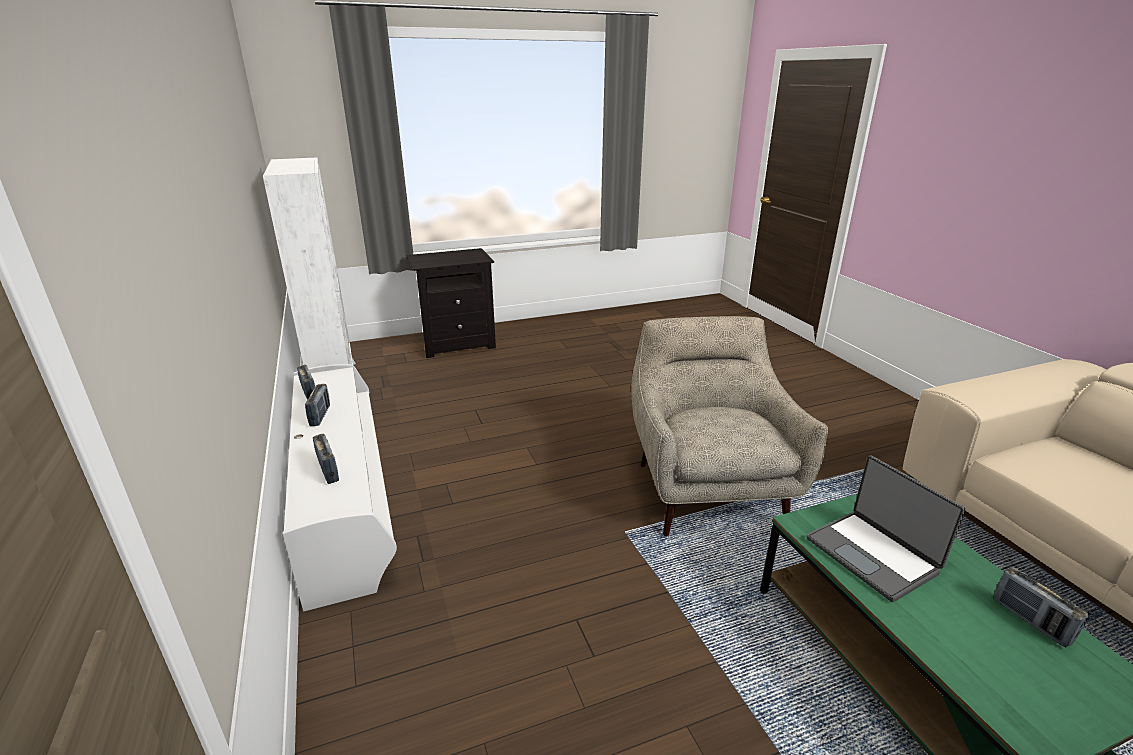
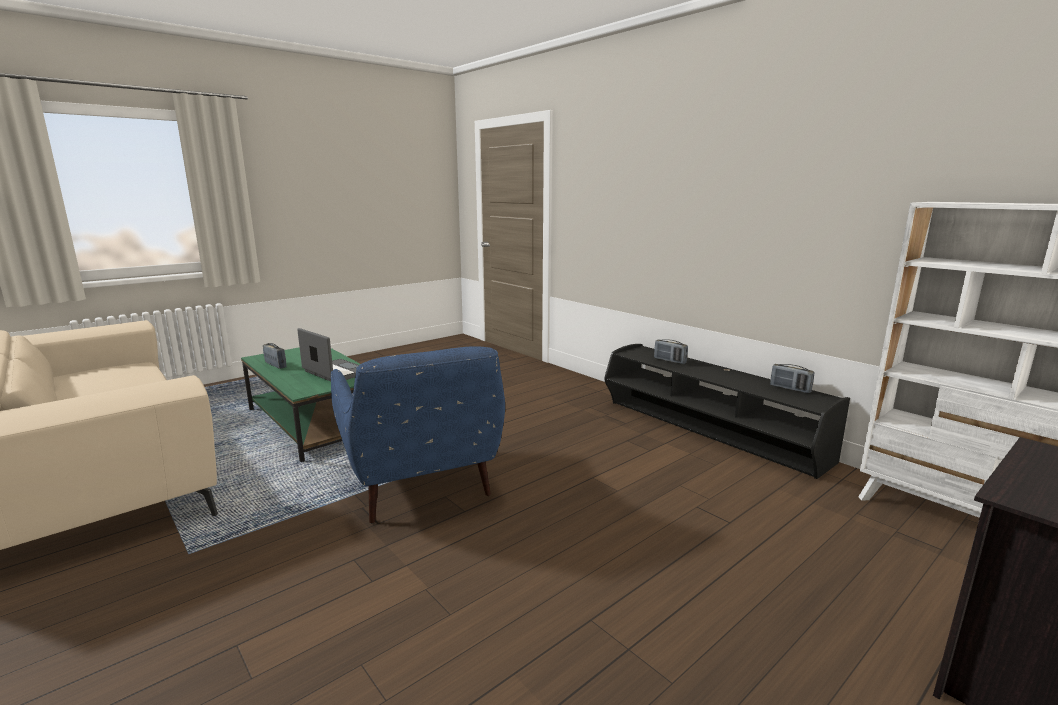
camera: 160 degrees right, 10 degrees down
(320, 416) = (742, 379): radio -> none
(346, 495) = (708, 431): white tv stand -> black tv stand
(707, 489) = (420, 486): beige armchair -> blue armchair

